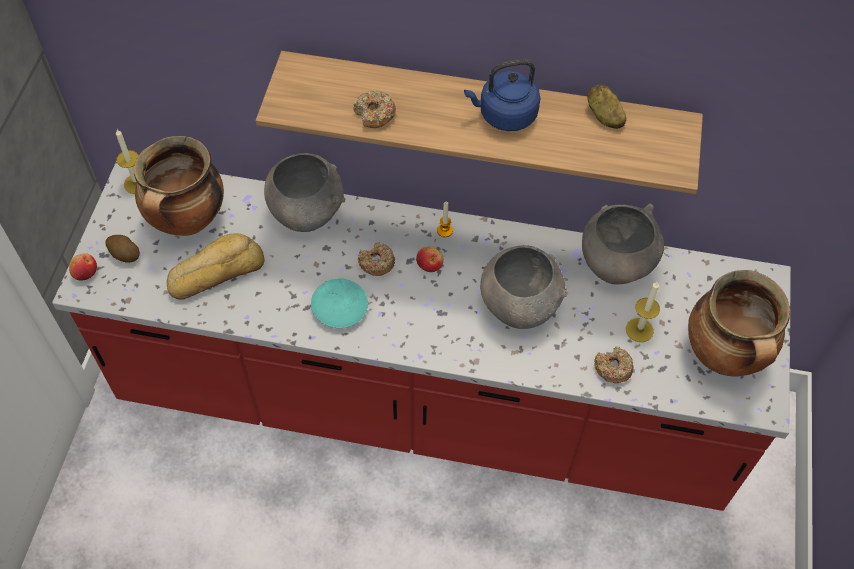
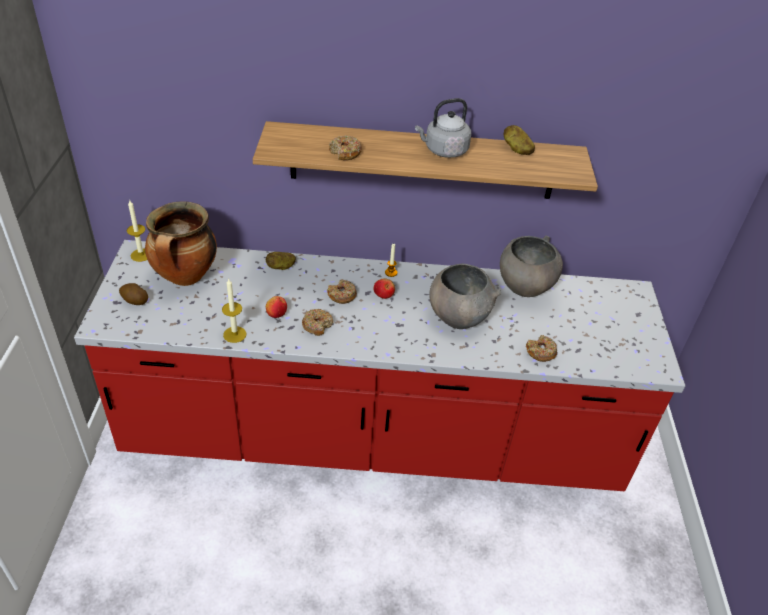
camera: 10 degrees left, 15 degrees down
(85, 272) = (102, 315): apple -> apple (276, 313)
(215, 272) = (212, 308): bread -> none
(306, 213) = (281, 267): grey bowl -> potato
(340, 307) = (317, 325): turquoise plate -> donut
(504, 115) = (443, 151): blue kettle -> grey kettle
(639, 330) = (553, 326): candle -> candle (234, 334)
(724, 356) = (622, 339): cooking pot -> none

